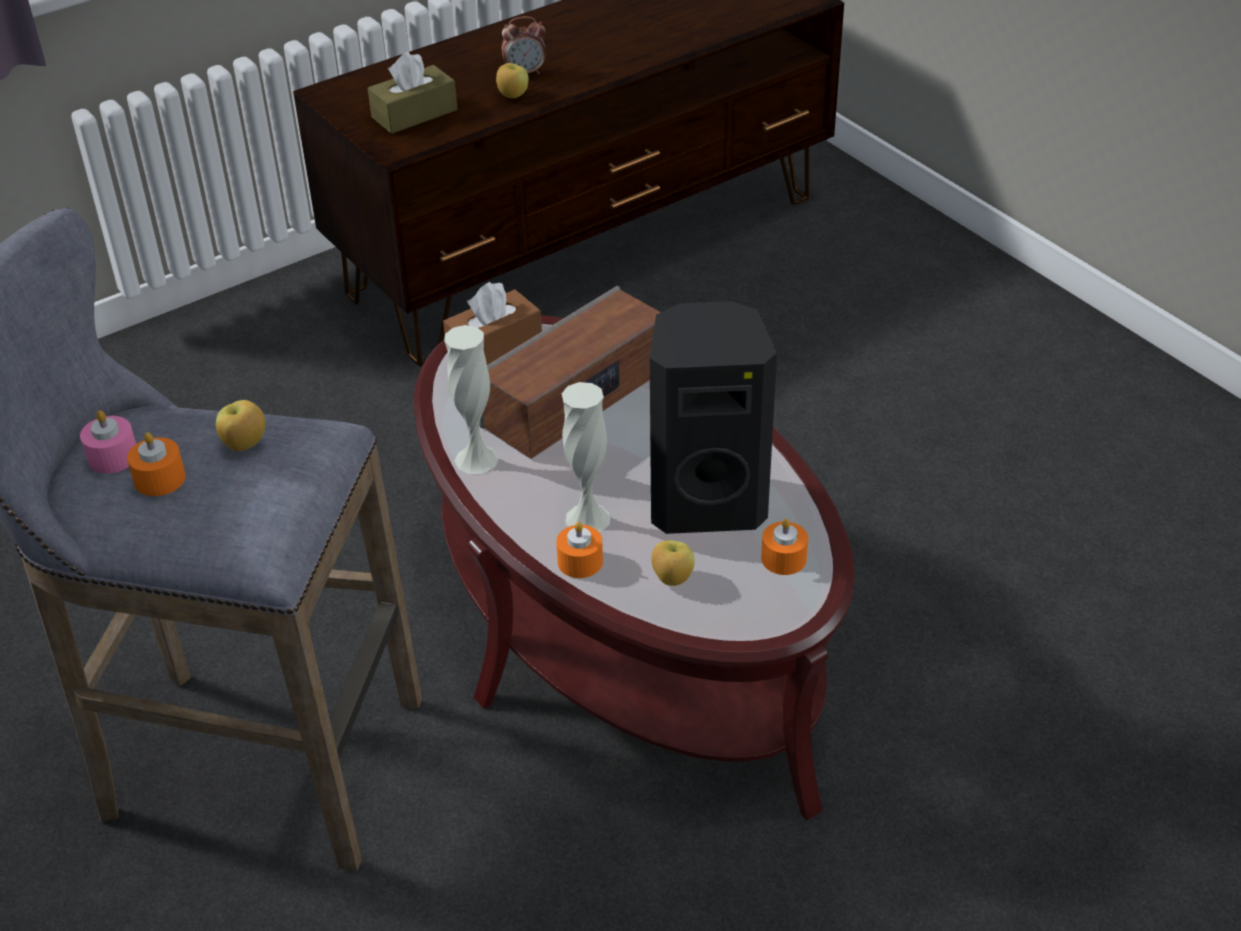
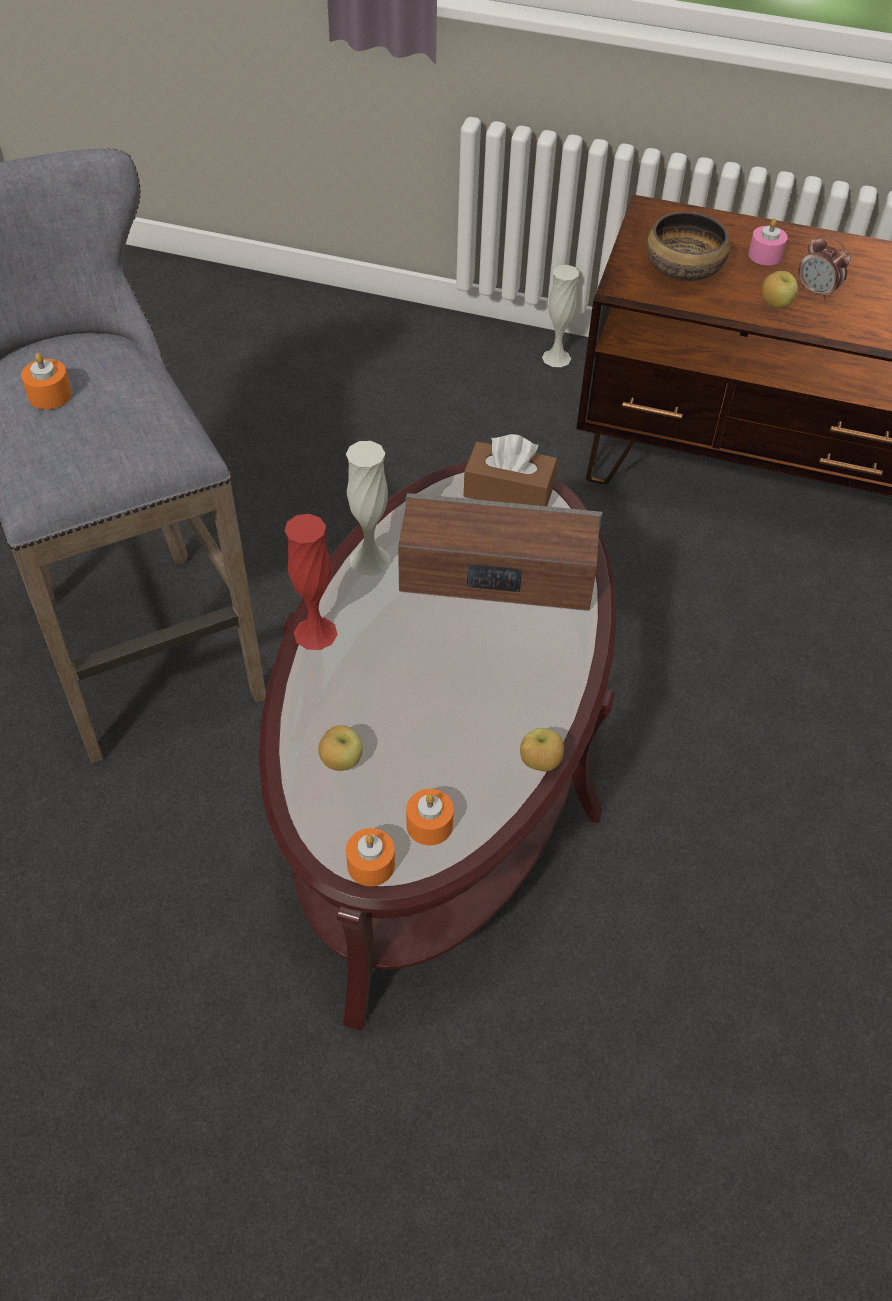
camera: 50 degrees right, 10 degrees up
(113, 456) = (56, 359): pink candle -> pink candle (765, 255)
(244, 445) = (118, 413): apple -> apple (539, 763)
(414, 114) = (682, 268): brown tissue box -> bowl
(520, 530) = (315, 633): none -> red vase
(580, 561) = (311, 690): orange candle -> orange candle (371, 864)
(588, 518) = (364, 666): white vase -> white vase (556, 358)
(707, 502) = (452, 732): black speaker -> none

